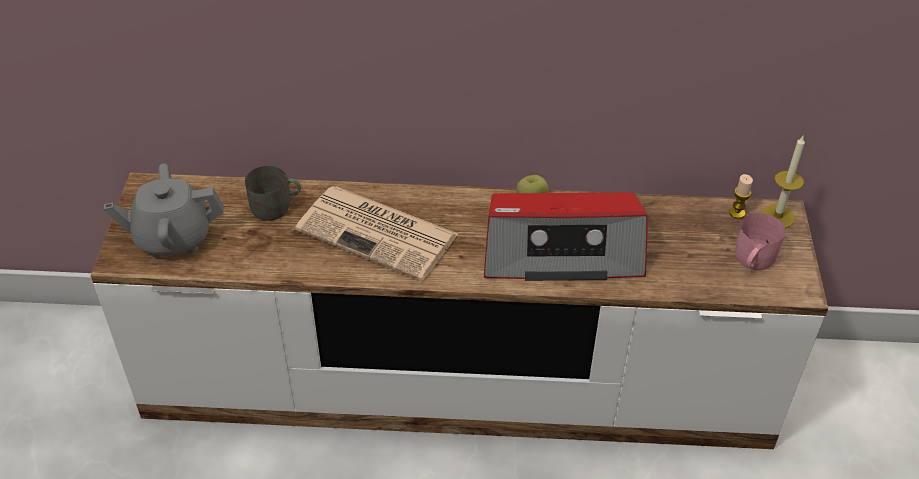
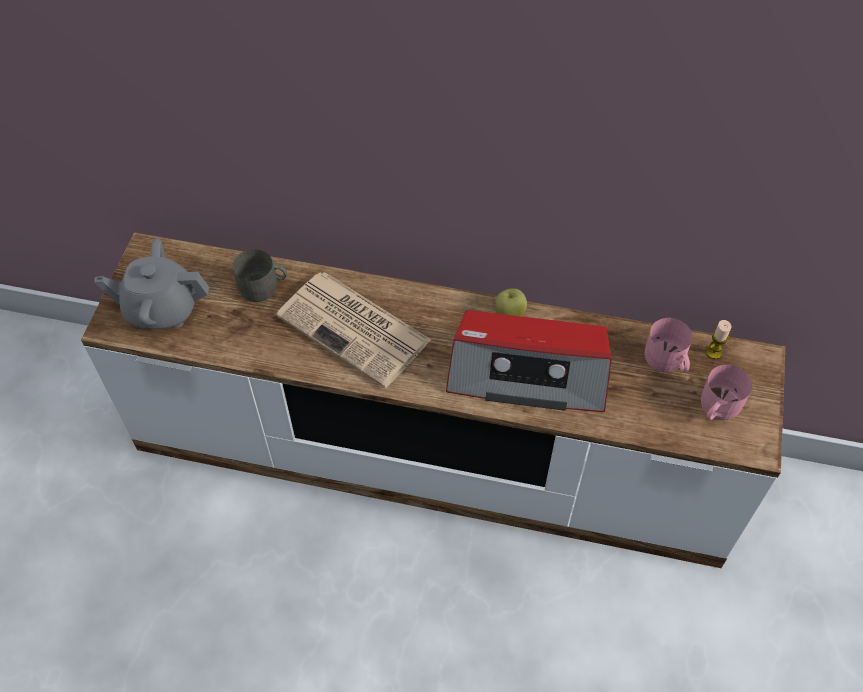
camera: 10 degrees right, 10 degrees up
(694, 226) = (666, 361): none -> pink mug
(777, 216) = (754, 362): candle -> none

